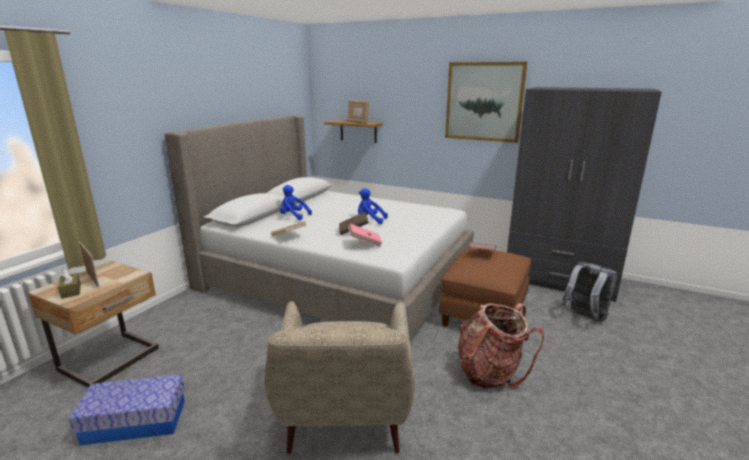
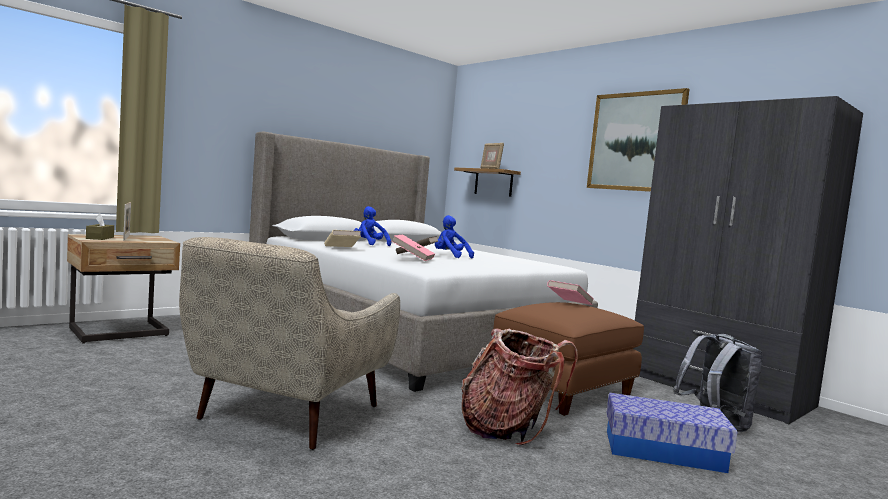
camera: 20 degrees right, 15 degrees down
(135, 421) = (91, 367): storage box -> storage box (663, 451)

